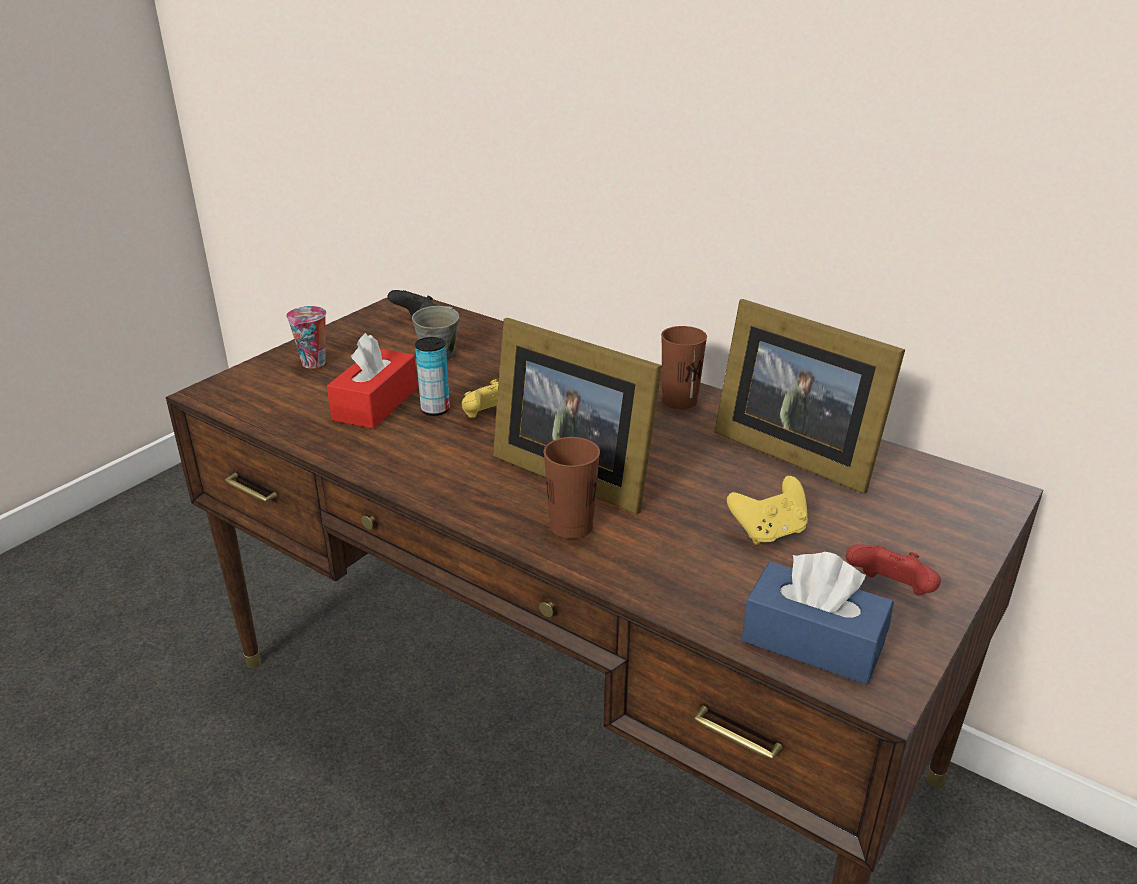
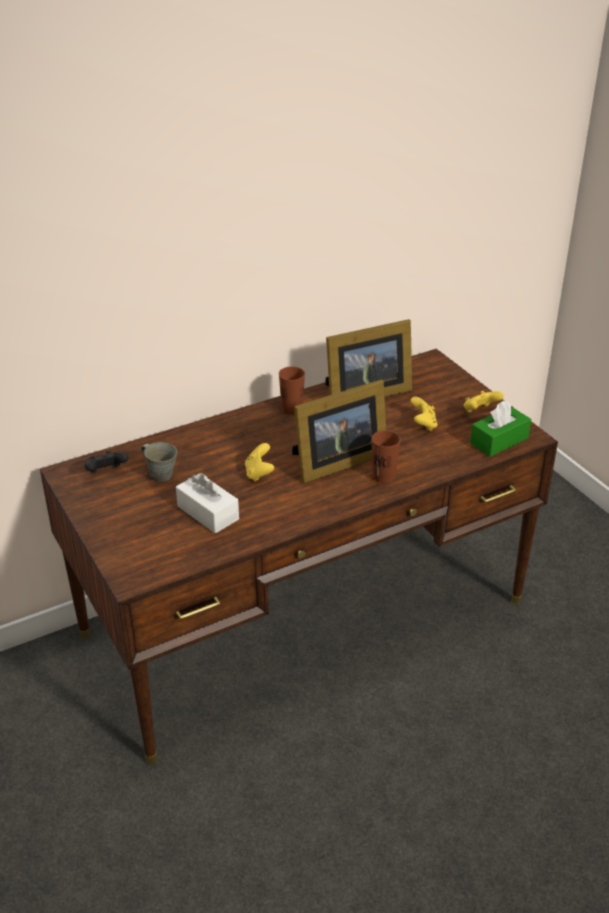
camera: 65 degrees left, 5 degrees up
(313, 364) = (128, 528): cup -> none
(375, 404) = (208, 513): red tissue box -> white tissue box
(435, 409) = (234, 492): can -> none
(812, 642) = (499, 441): blue tissue box -> green tissue box
(890, 591) = (480, 411): red game controller -> yellow game controller

